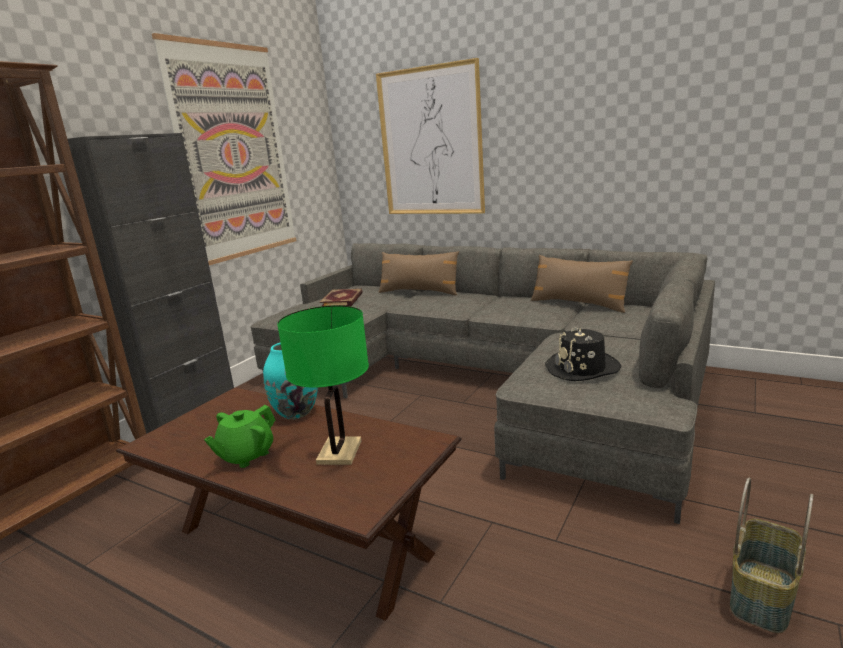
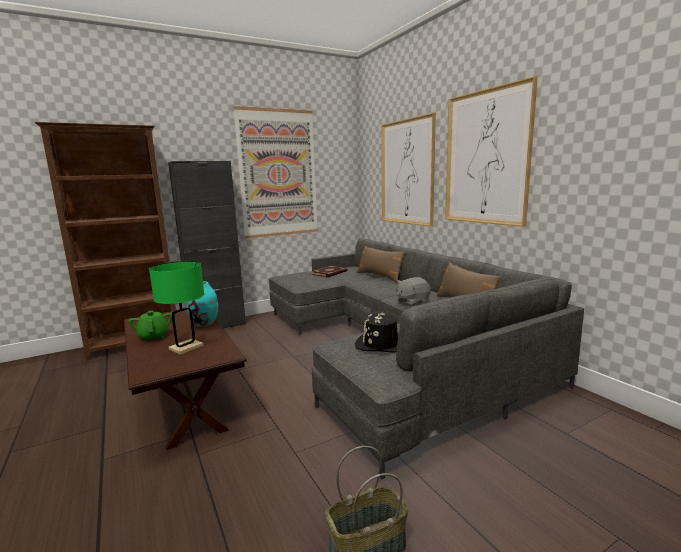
camera: 30 degrees right, 5 degrees down
(246, 456) = (154, 336): green teapot -> green teapot turned 90 degrees clockwise
(518, 313) = (412, 302): none -> grey plush toy
(567, 118) = (486, 158): none -> picture

